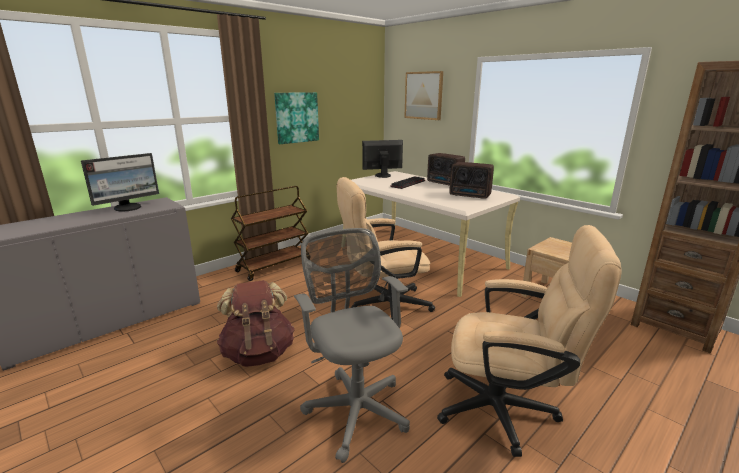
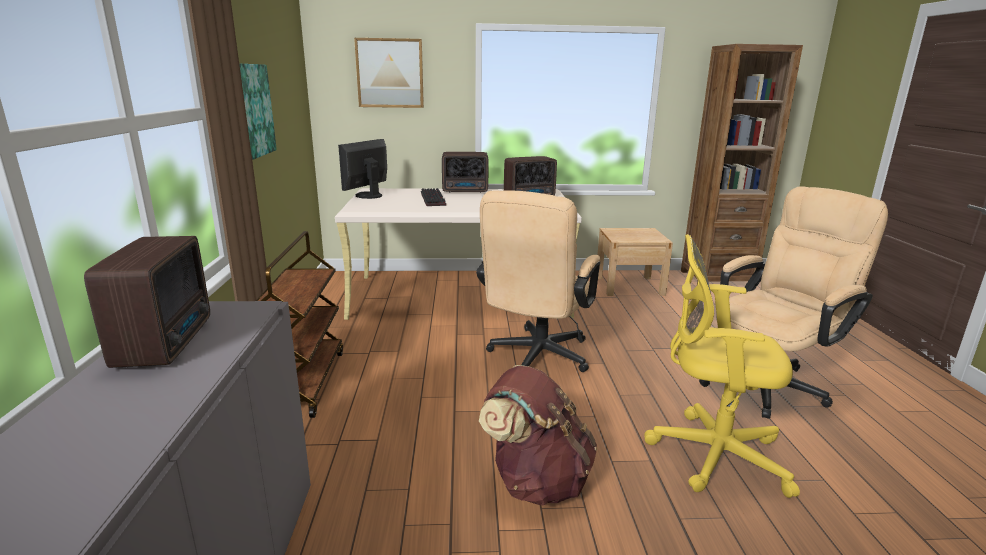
camera: 50 degrees left, 0 degrees up
(128, 208) = (168, 341): monitor -> radio
(355, 407) = (711, 453): grey office chair -> yellow office chair

